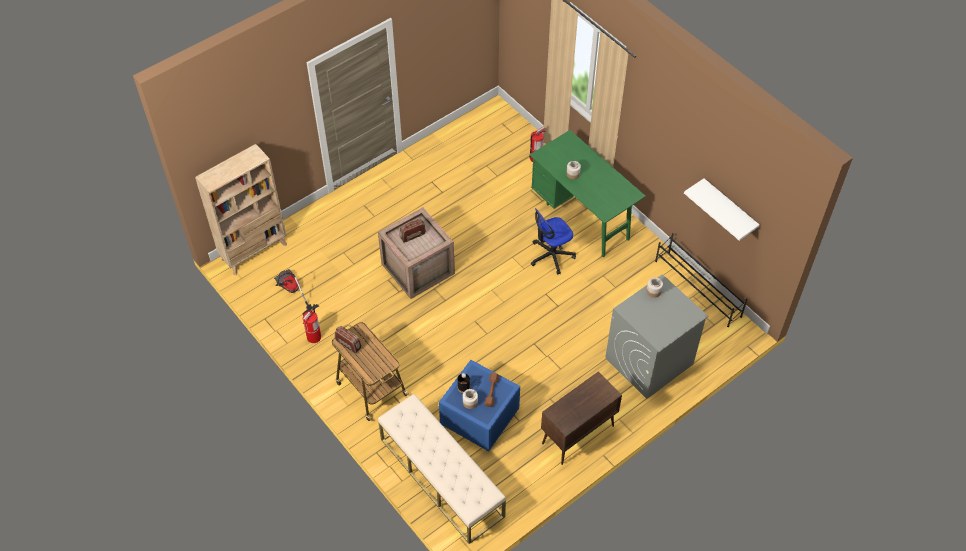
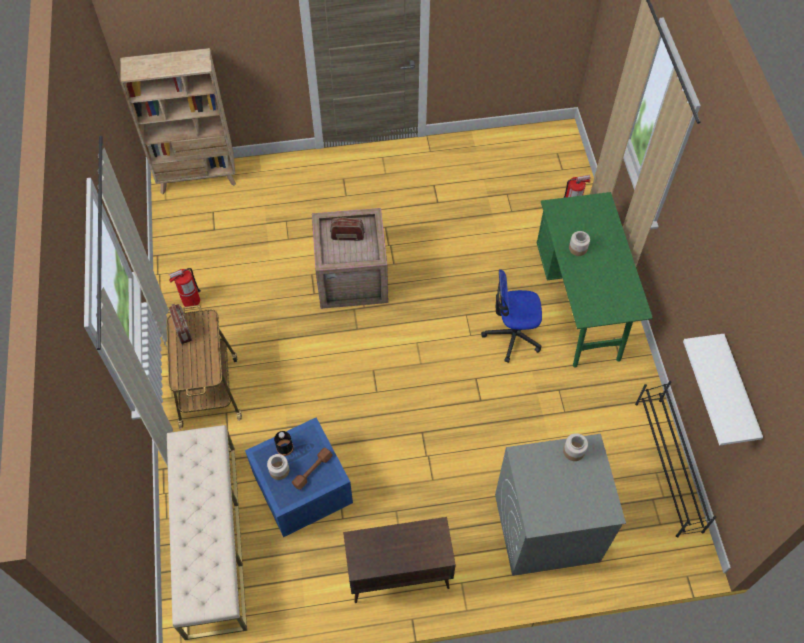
camera: 30 degrees right, 5 degrees up
(292, 292) = (204, 239): vacuum cleaner -> none

